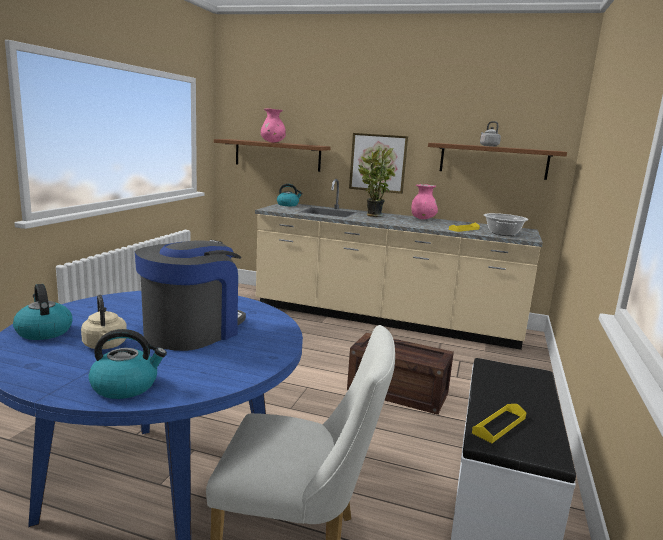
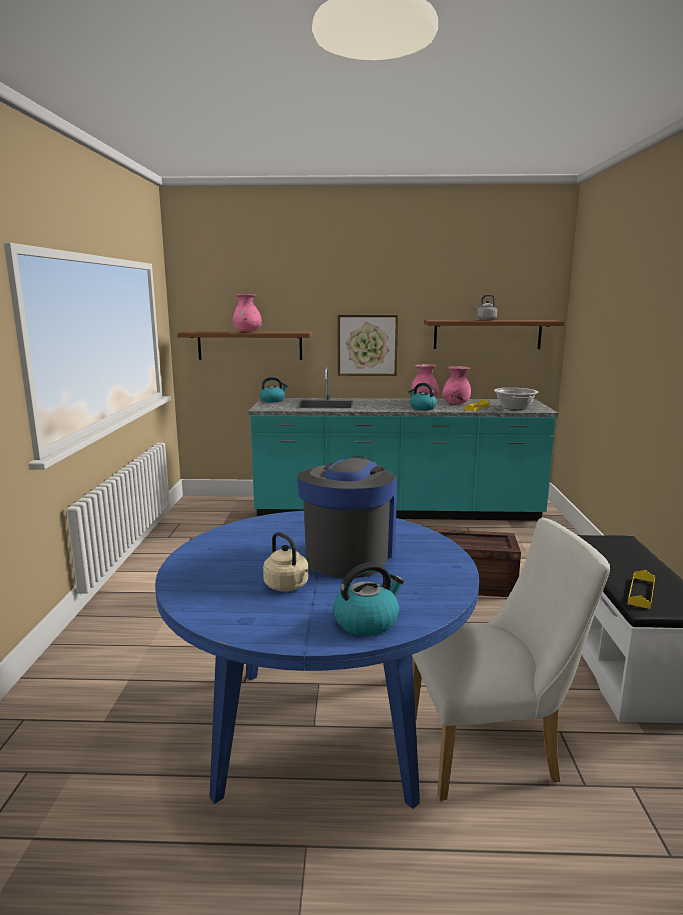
camera: 15 degrees left, 0 degrees up
(43, 331) = (203, 584): kettle -> kettle (422, 408)
(372, 215) = (373, 403): potted plant -> none
(385, 319) = (397, 511): beige counter -> turquoise counter
(449, 224) = (456, 404): none -> pink vase

